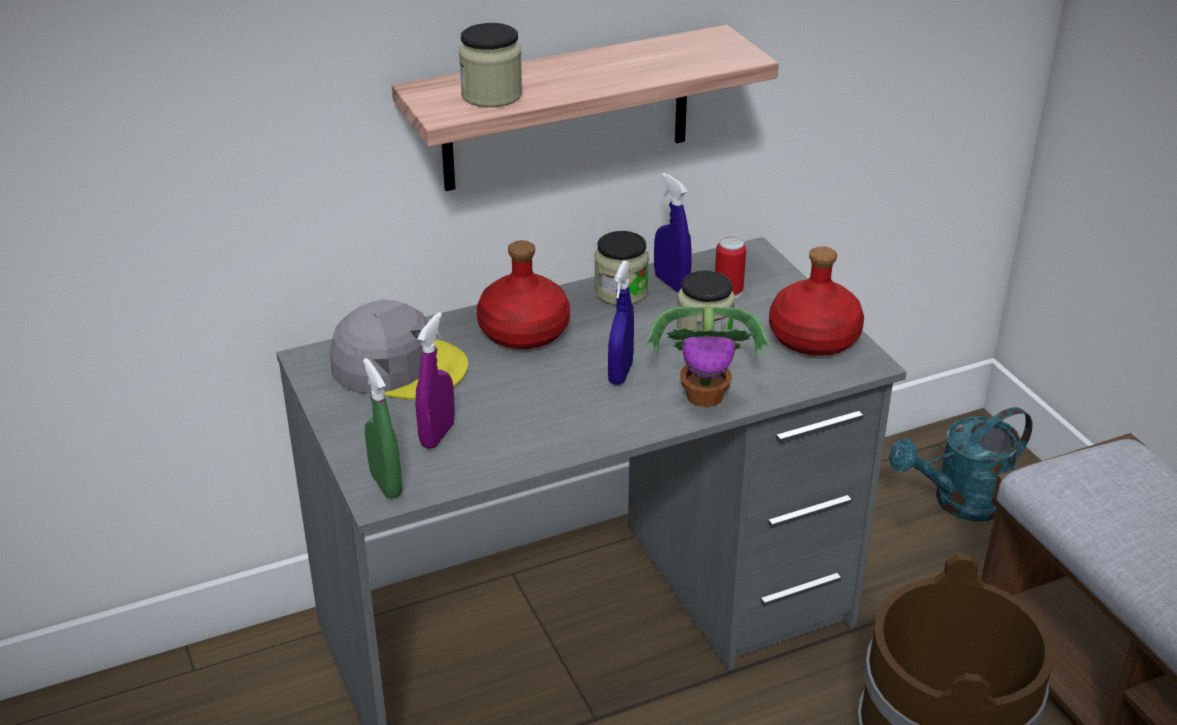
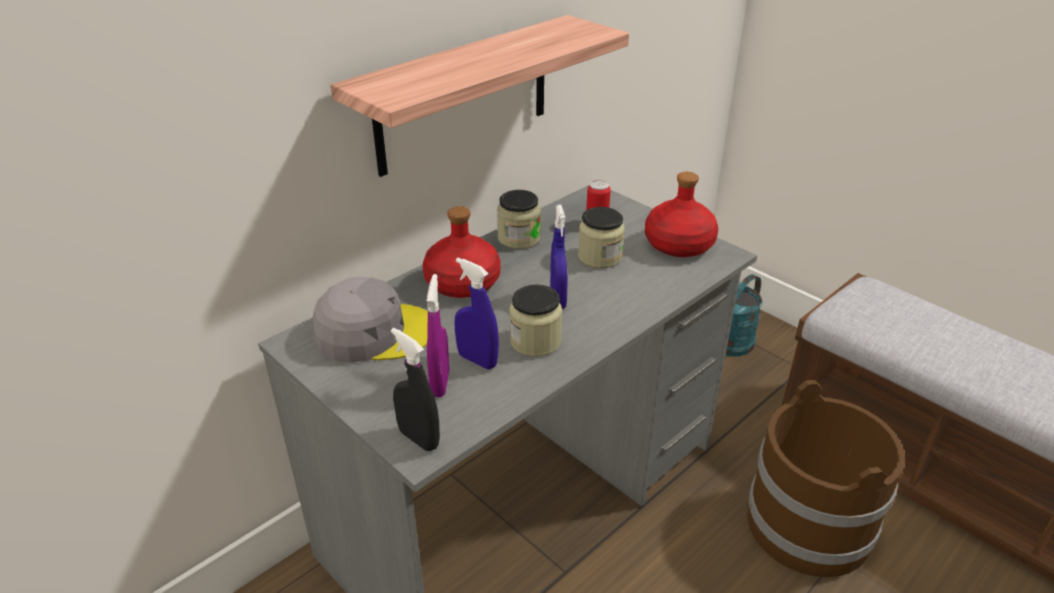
camera: 20 degrees left, 0 degrees up
(386, 484) = (419, 438): green spray bottle -> black spray bottle
(491, 95) = (425, 80): jar -> jar (535, 341)
(671, 283) = (551, 225): blue spray bottle -> blue spray bottle (477, 360)
(706, 396) = (633, 303): potted plant -> none

